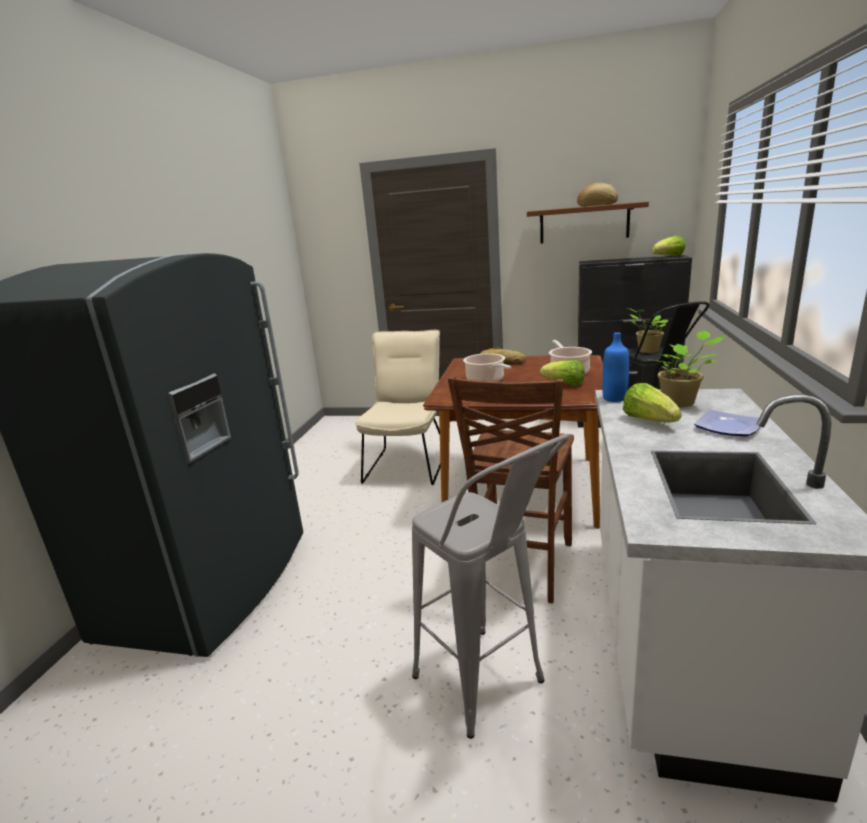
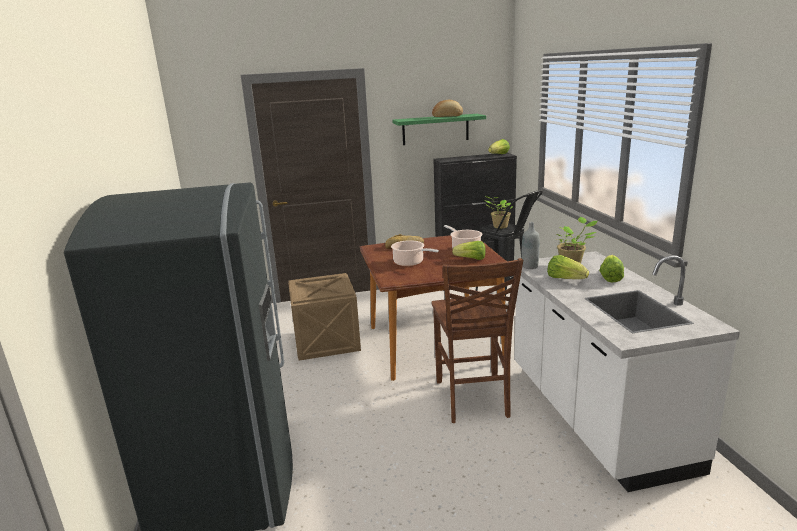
camera: 25 degrees left, 0 degrees up
(408, 463) = (326, 341): beige chair -> crate
(491, 692) = (509, 480): grey stool -> none
(584, 223) = (435, 129): brown shelf -> green shelf
(614, 398) = (529, 266): blue bottle -> grey bottle
(726, 427) = (610, 277): plate -> lettuce

